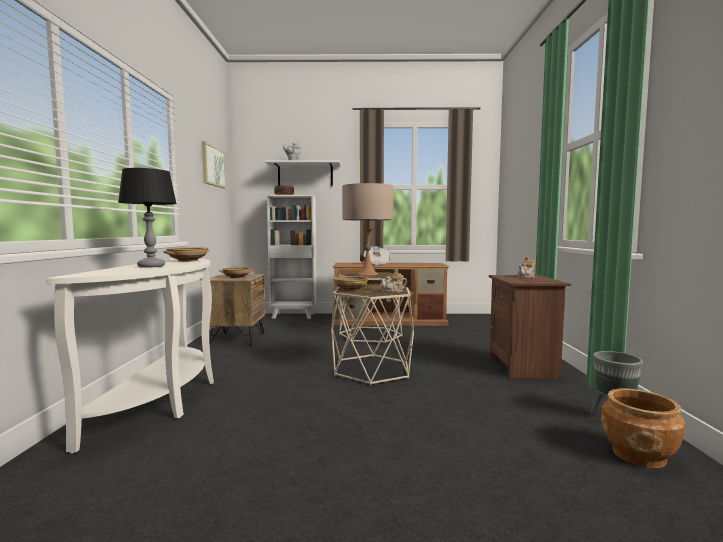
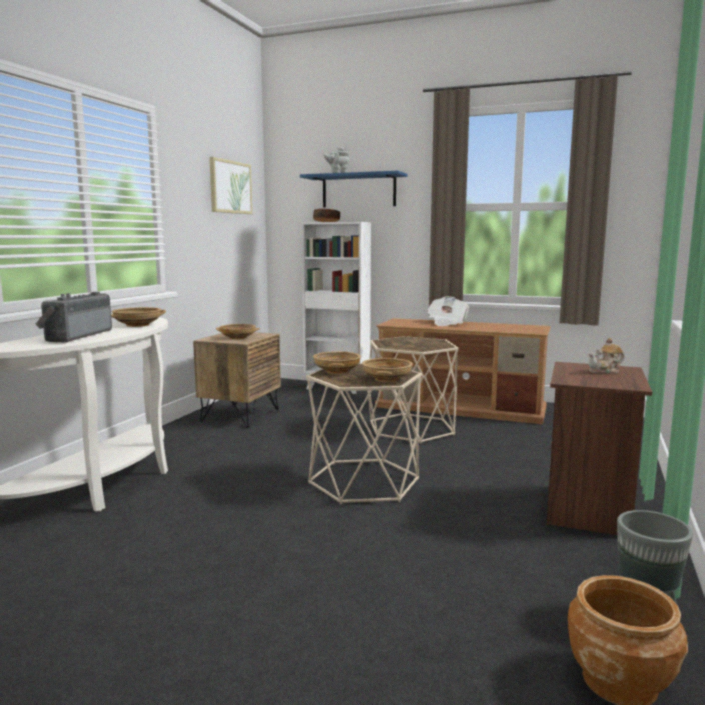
camera: 20 degrees right, 5 degrees up
(151, 266) = (76, 336): black table lamp -> radio
(305, 174) = (359, 191): white shelf -> blue shelf
(367, 274) = (410, 342): beige table lamp -> none
(393, 291) = (387, 379): teapot -> beige bowl

